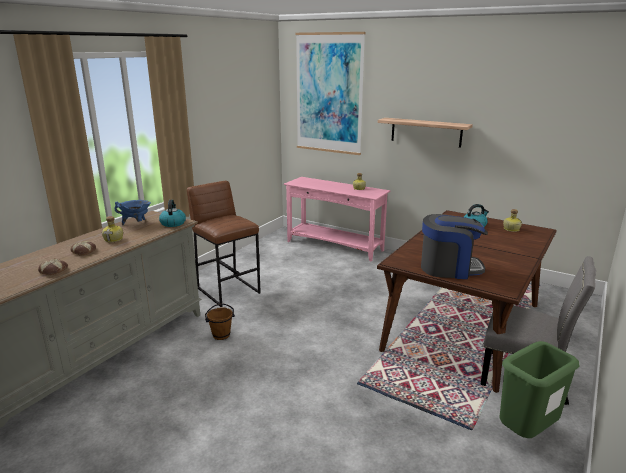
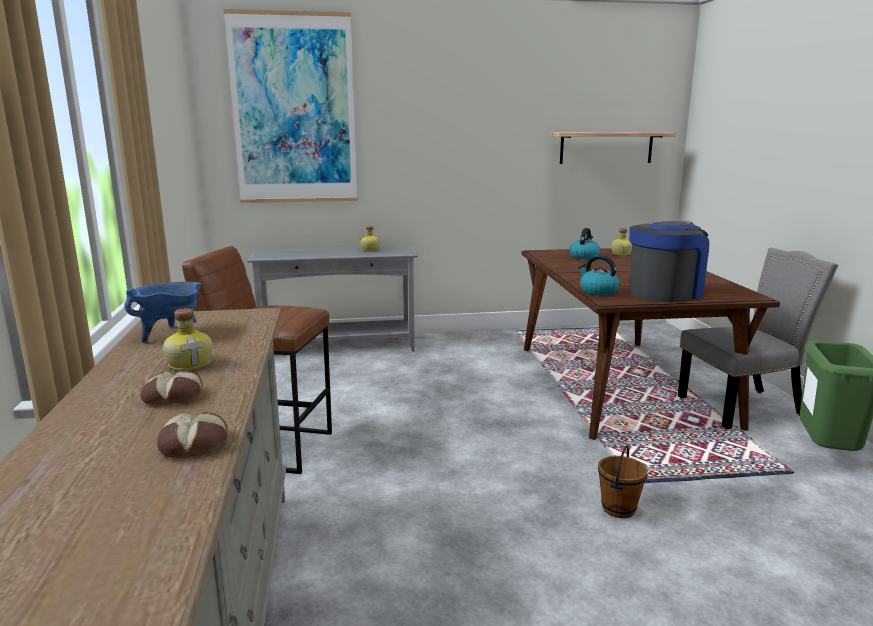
camera: 40 degrees left, 5 degrees down
(173, 223) = (246, 318): kettle -> kettle (598, 291)
(221, 335) = (371, 511): brown bucket -> brown bucket (619, 509)
(335, 246) = (339, 347): pink console table -> grey console table
(426, 132) = (453, 156): shelf -> shelf (606, 147)

